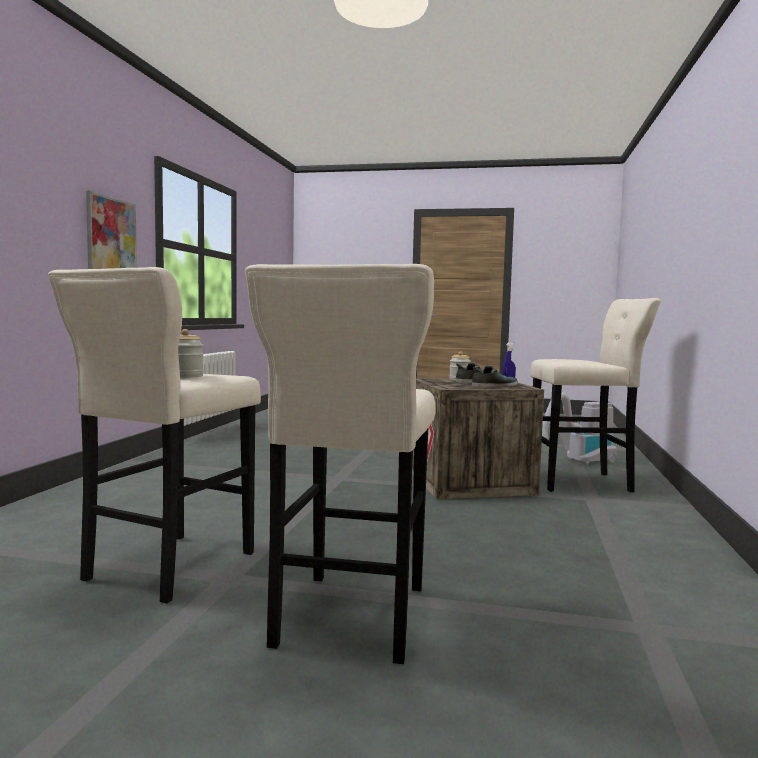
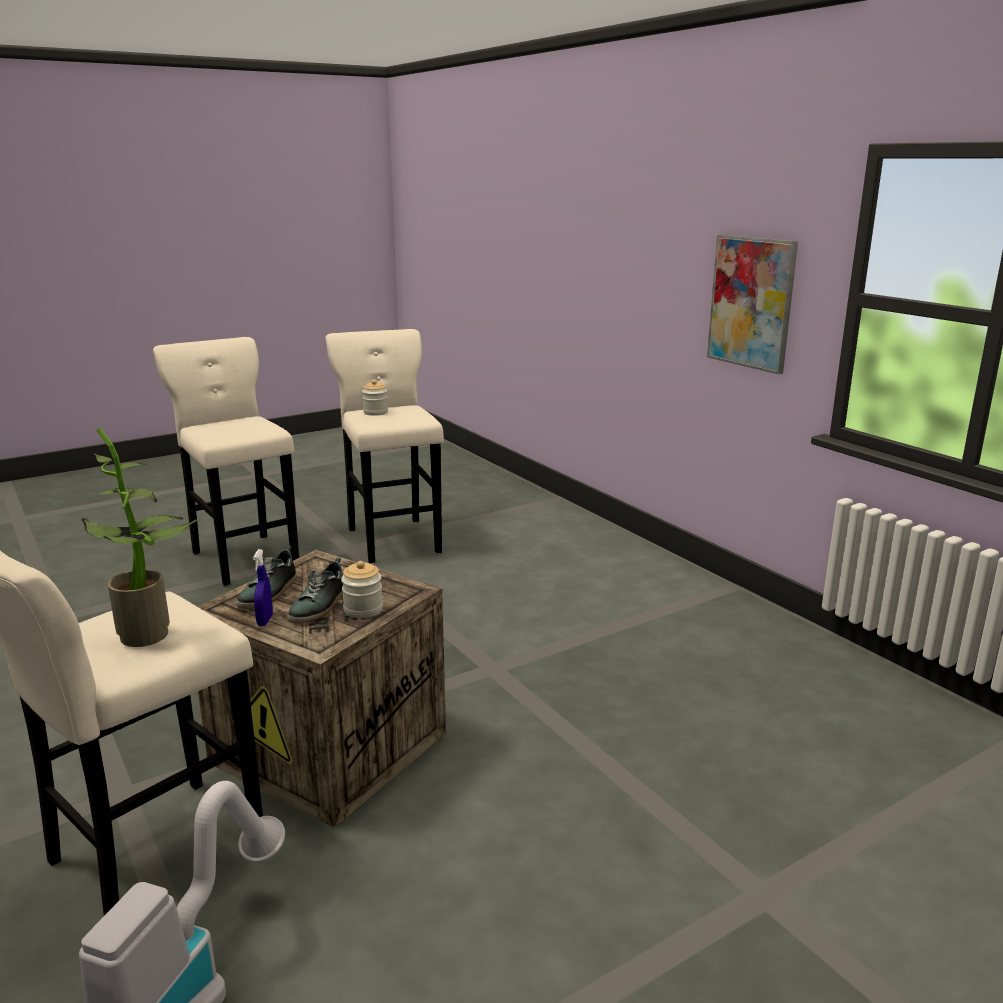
camera: 135 degrees right, 15 degrees up
(572, 359) = (152, 633): none -> potted plant

